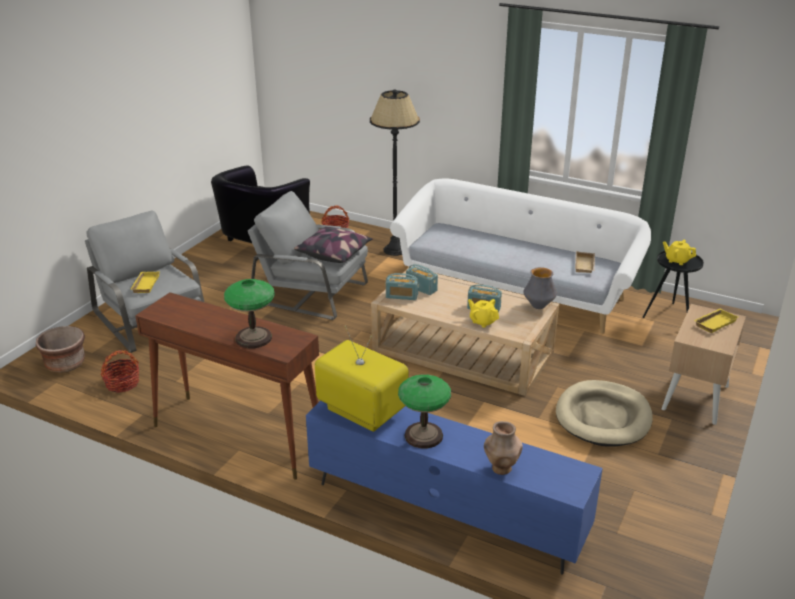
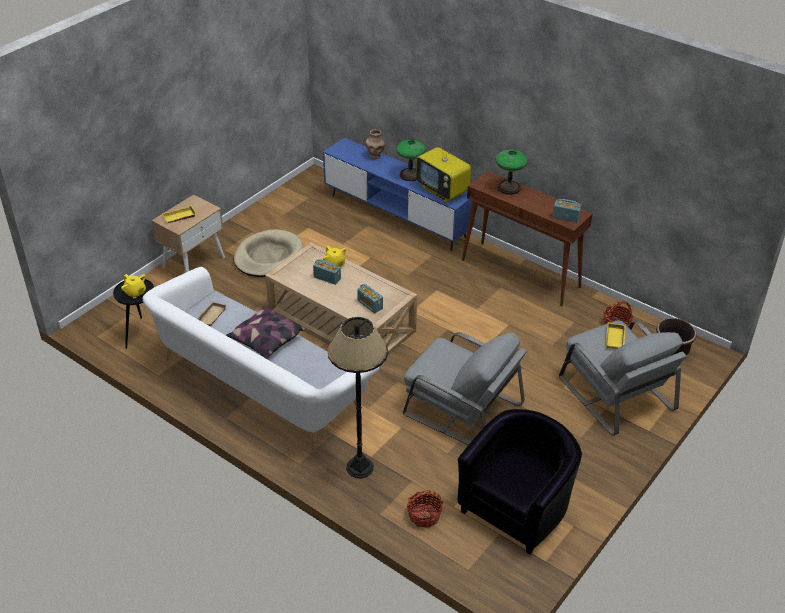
camera: 170 degrees left, 10 degrees up
(334, 253) = (440, 360): pillow -> pillow (266, 340)
(402, 296) = (389, 297): radio -> radio (566, 217)
(538, 306) = (283, 273): vase -> none

